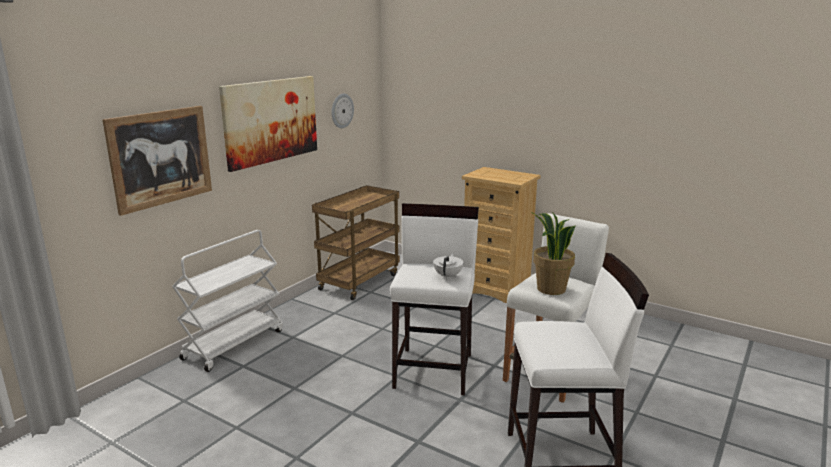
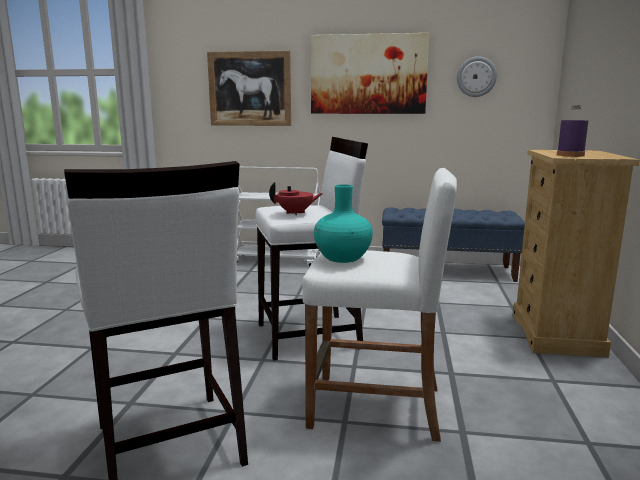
camera: 65 degrees right, 5 degrees down
(359, 281) = (447, 271): brown cart -> blue bench
(448, 276) = (295, 213): white teapot -> red teapot
(509, 178) = (570, 155): none -> purple bottle
(550, 289) = (342, 258): potted plant -> turquoise vase

